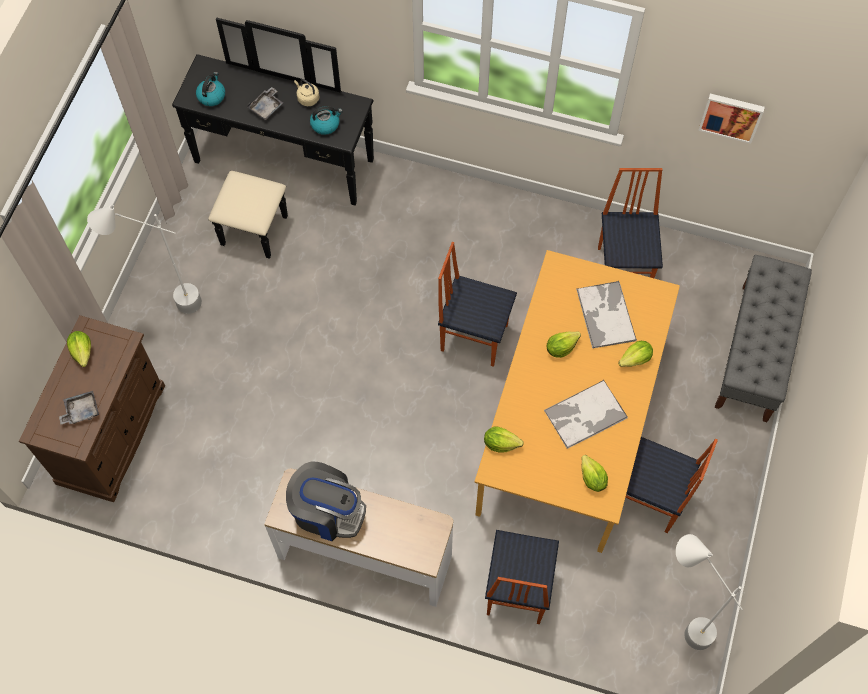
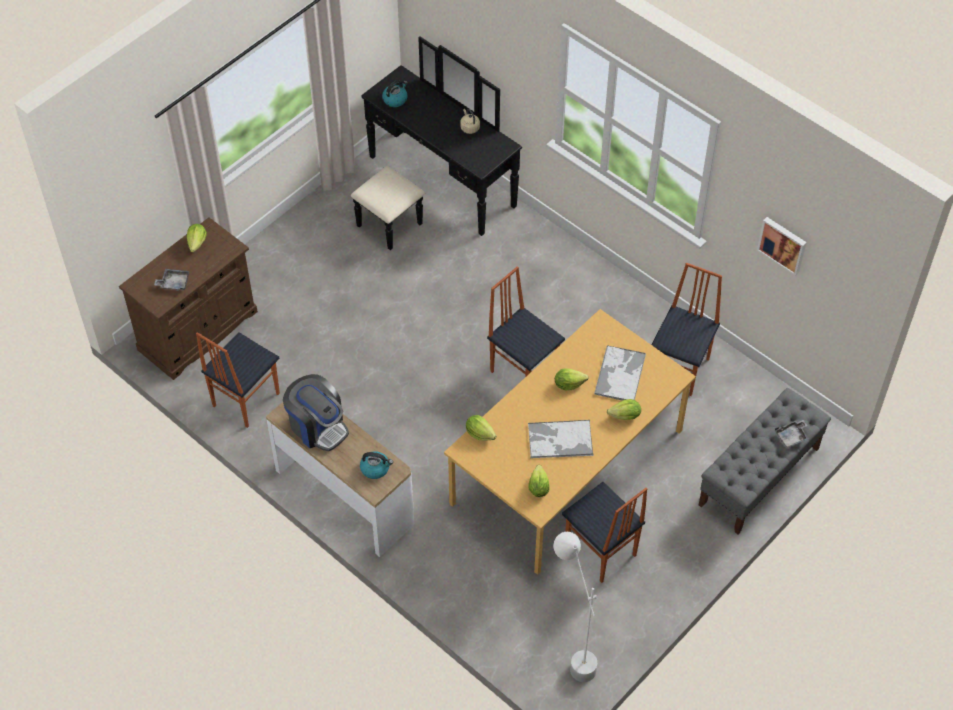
camera: 25 degrees right, 10 degrees down
(167, 306) = (290, 255): white floor lamp -> none
(267, 107) = (433, 123): grey tray -> grey tray (792, 437)
(325, 124) = (473, 151): kettle -> kettle (375, 468)
(516, 590) = (451, 572): chair -> chair (245, 399)

